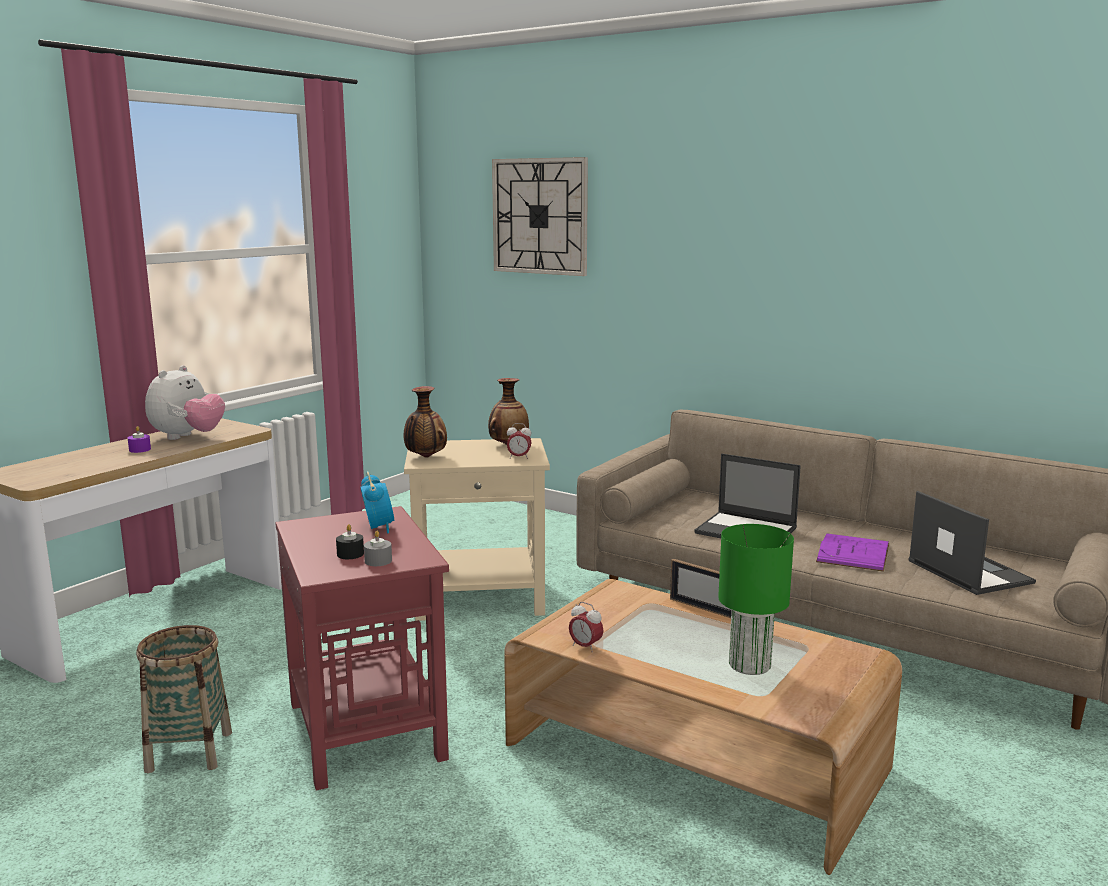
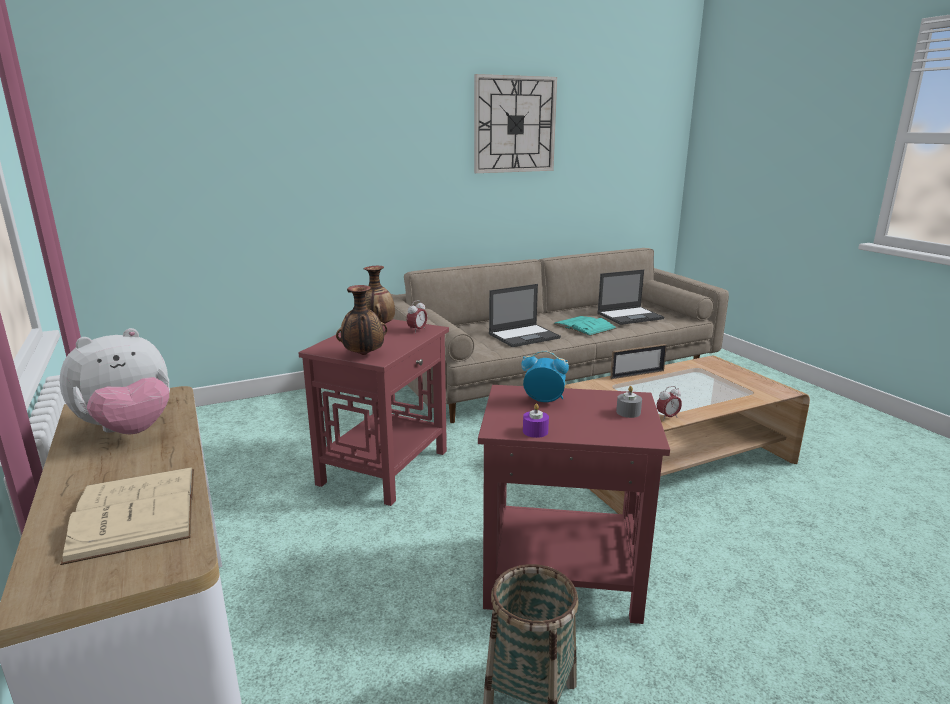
camera: 60 degrees left, 5 degrees up
(84, 464) = (135, 512): none -> beige book
(140, 449) = (132, 465): purple candle -> purple candle (535, 431)
(187, 437) = (129, 430): plush toy -> plush toy turned 90 degrees clockwise
(350, 554) = (603, 419): black candle -> none
(479, 598) = (385, 467): beige side table -> red side table
(540, 216) = (214, 120): wall clock -> wall clock (514, 124)
(749, 665) = (716, 385): green table lamp -> none
(853, 553) = (584, 326): purple book -> turquoise book
(968, 571) = (630, 316): laptop -> laptop turned 150 degrees clockwise

